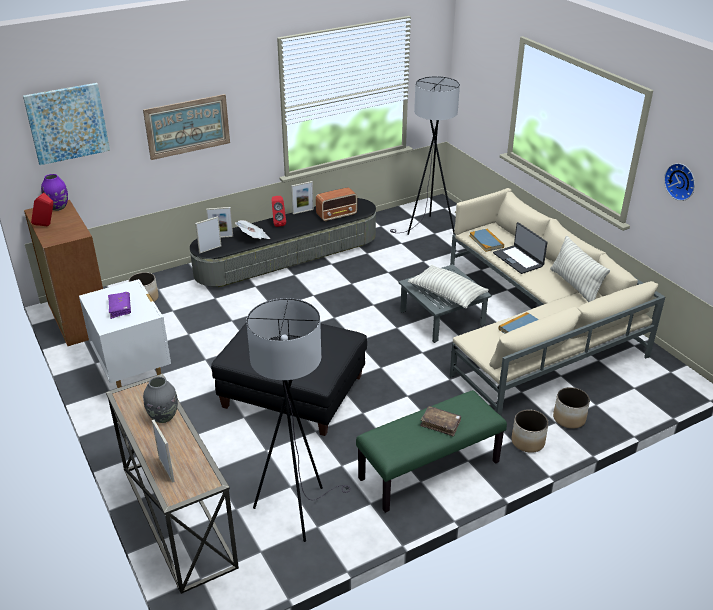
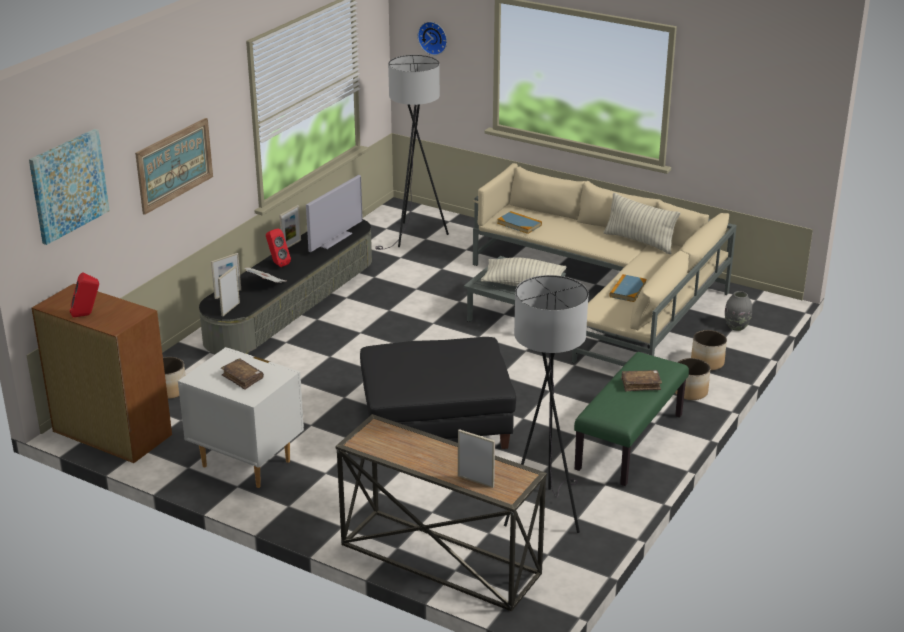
camera: 30 degrees left, 5 degrees down
(58, 207) = (72, 294): purple vase -> none
(120, 308) = (242, 378): purple book -> brown book
(163, 417) = (420, 446): grey vase -> grey vase (736, 327)
(337, 215) = (334, 239): radio -> television
(518, 259) = (566, 232): laptop -> none
(681, 181) = (725, 108): wall clock -> wall clock (433, 37)

